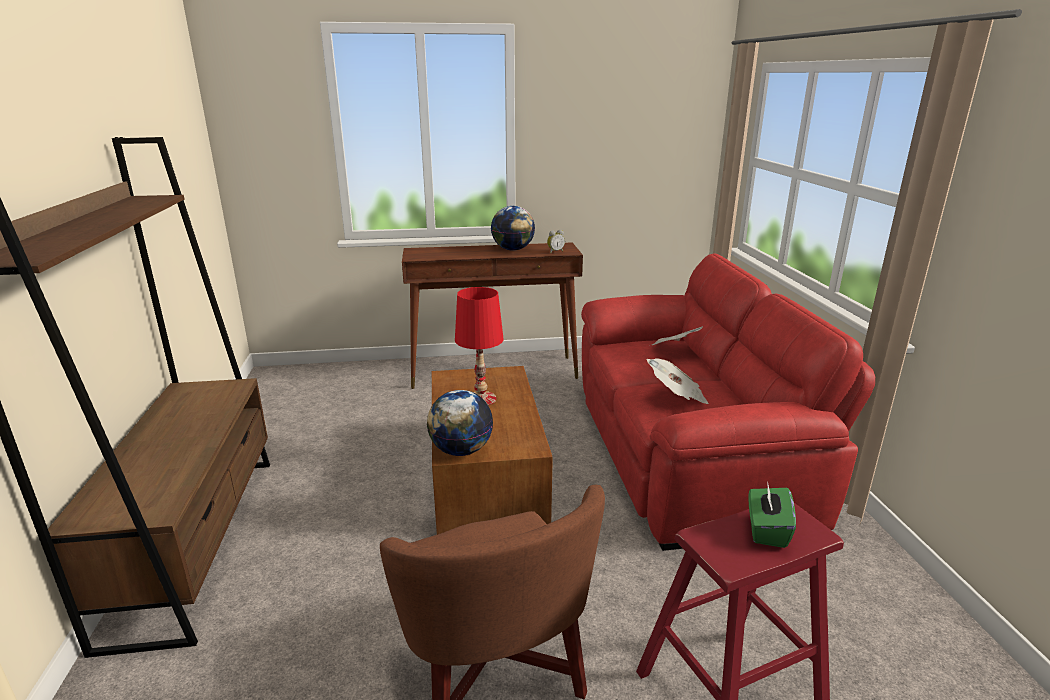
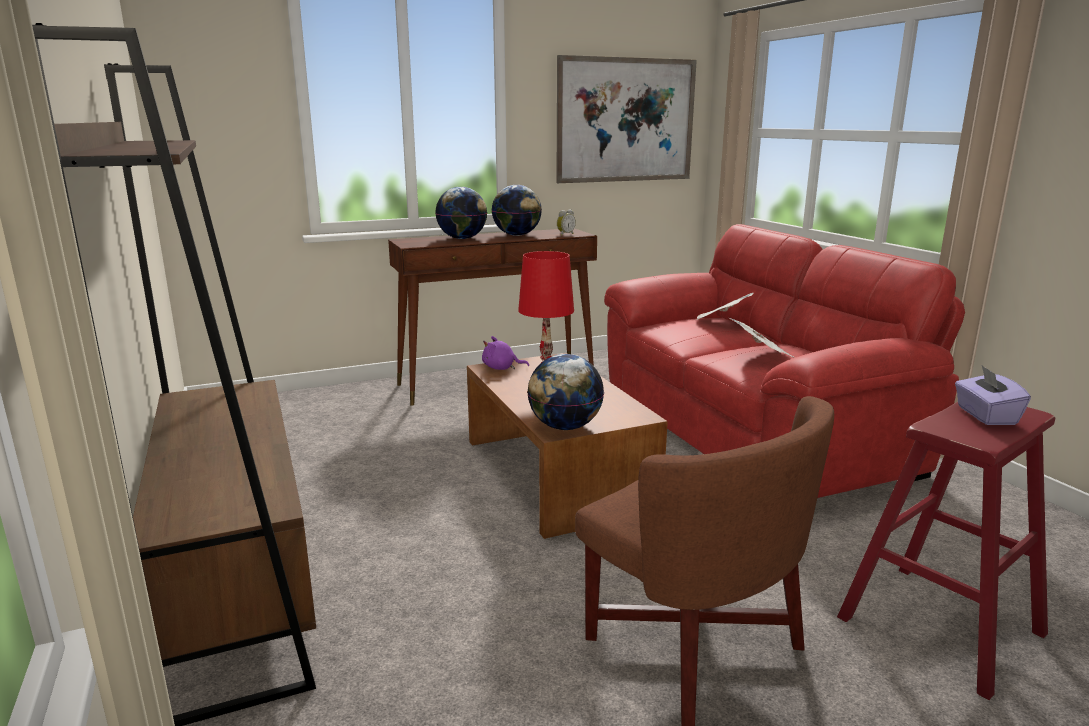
camera: 15 degrees left, 5 degrees down
(456, 377) = (501, 368): none -> purple plush toy
(463, 251) = (462, 238): none -> globe
(633, 143) = (626, 120): none -> picture
(766, 530) = (985, 416): green tissue box -> purple tissue box

